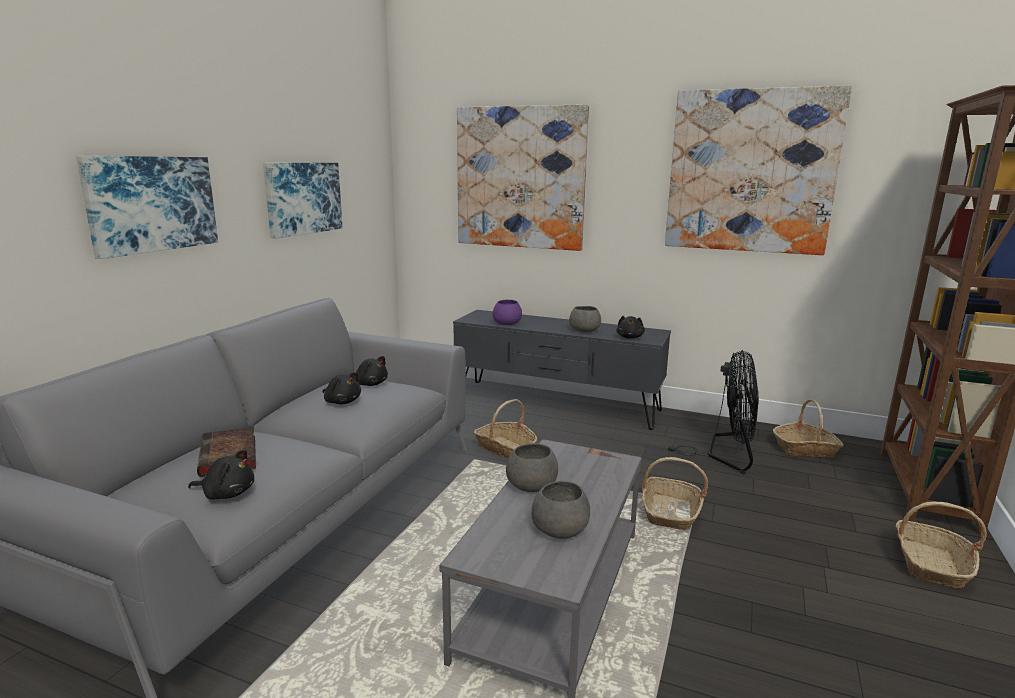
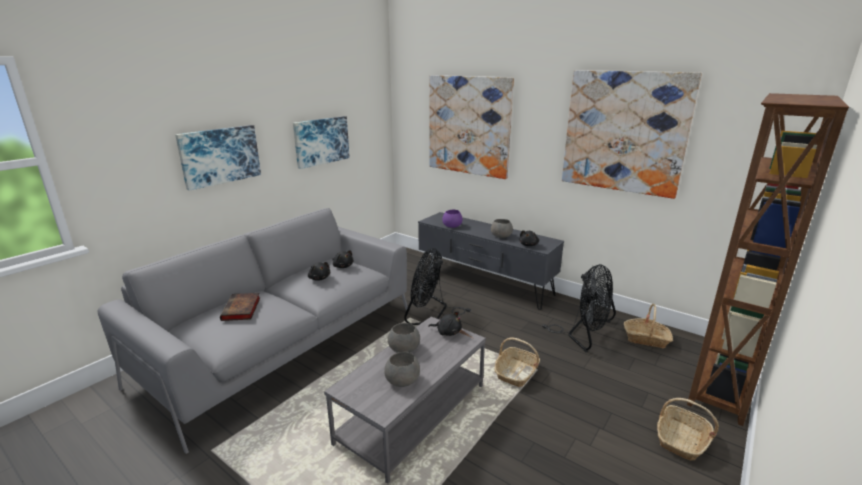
camera: 15 degrees right, 5 degrees up
(227, 493) = (231, 332): black plush toy -> black plush toy (447, 332)
(505, 448) = (433, 312): basket -> black fan

